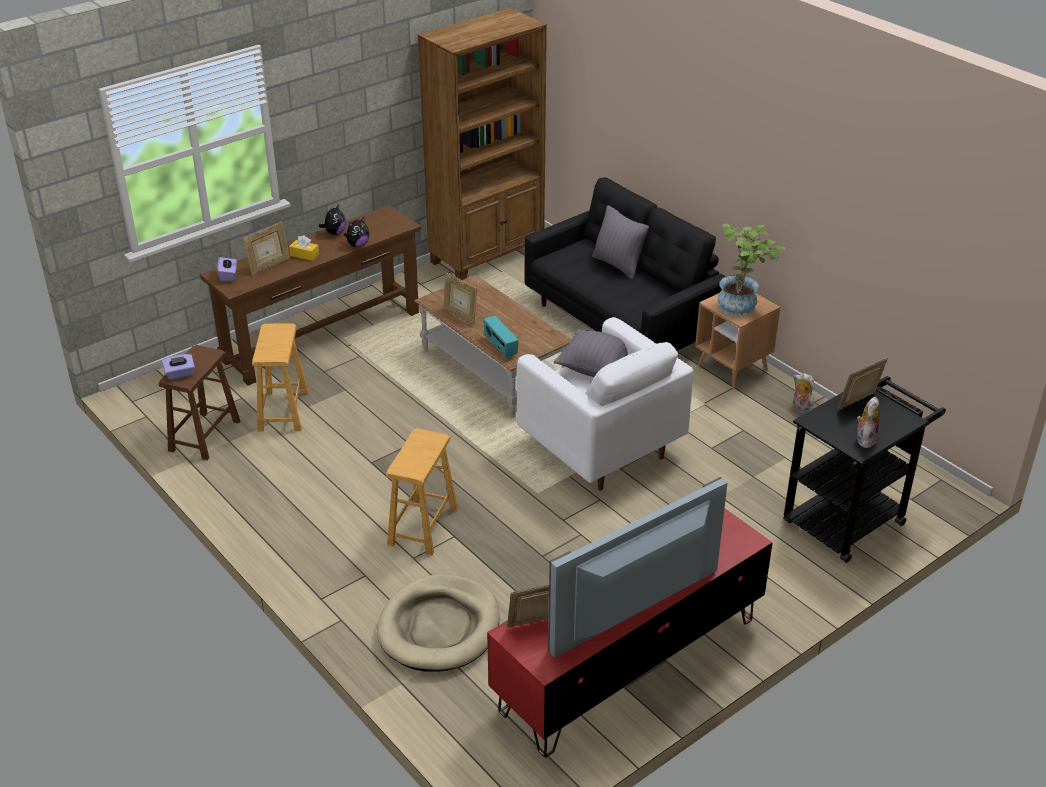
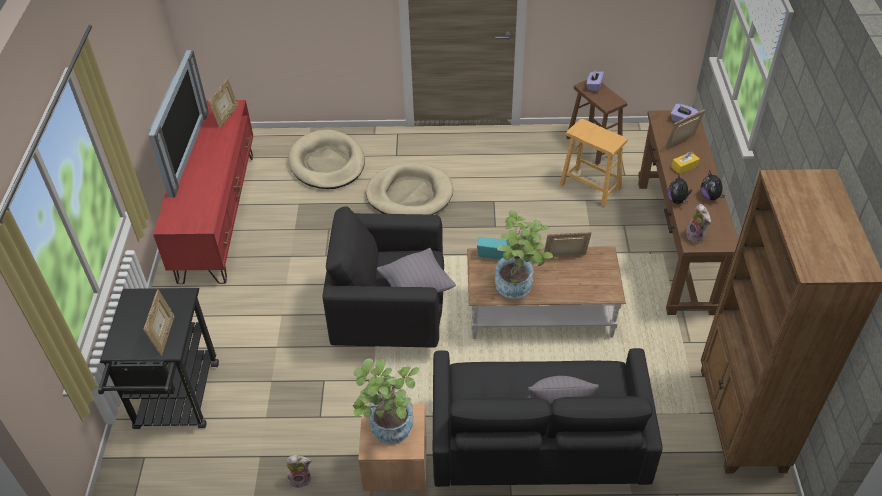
camera: 130 degrees right, 10 degrees up
(269, 266) = (681, 143): picture frame -> picture frame turned 60 degrees clockwise
(423, 526) = (409, 194): brown stool -> beige dog bed
(522, 324) = (519, 286): none -> potted plant
(599, 449) = (390, 316): white armchair -> black armchair
(865, 439) = (135, 307): plush toy -> plush toy (696, 236)

